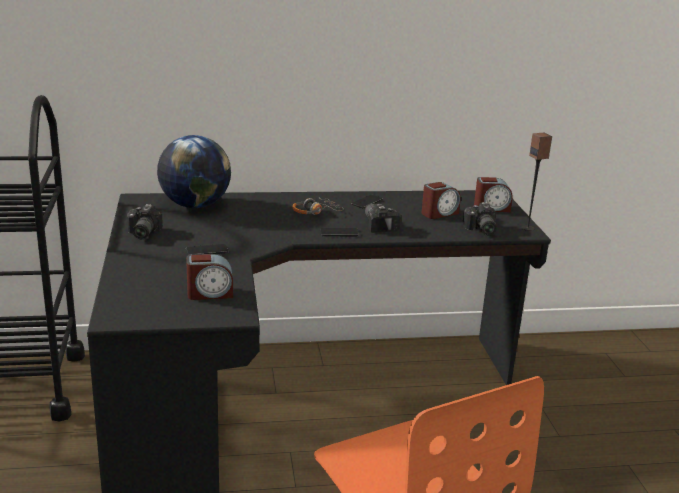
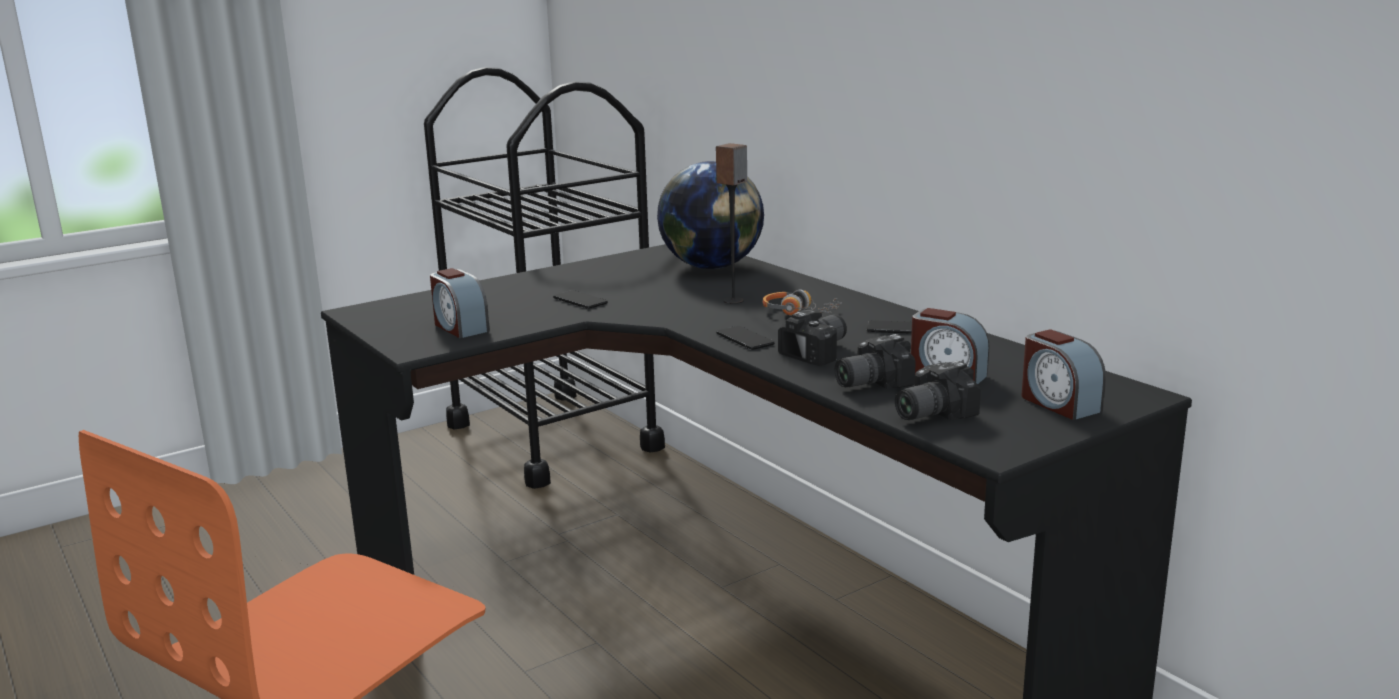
camera: 65 degrees right, 5 degrees down
(141, 233) = (589, 270): camera -> camera (868, 382)
(528, 228) = (1015, 446): speaker -> speaker (733, 301)

